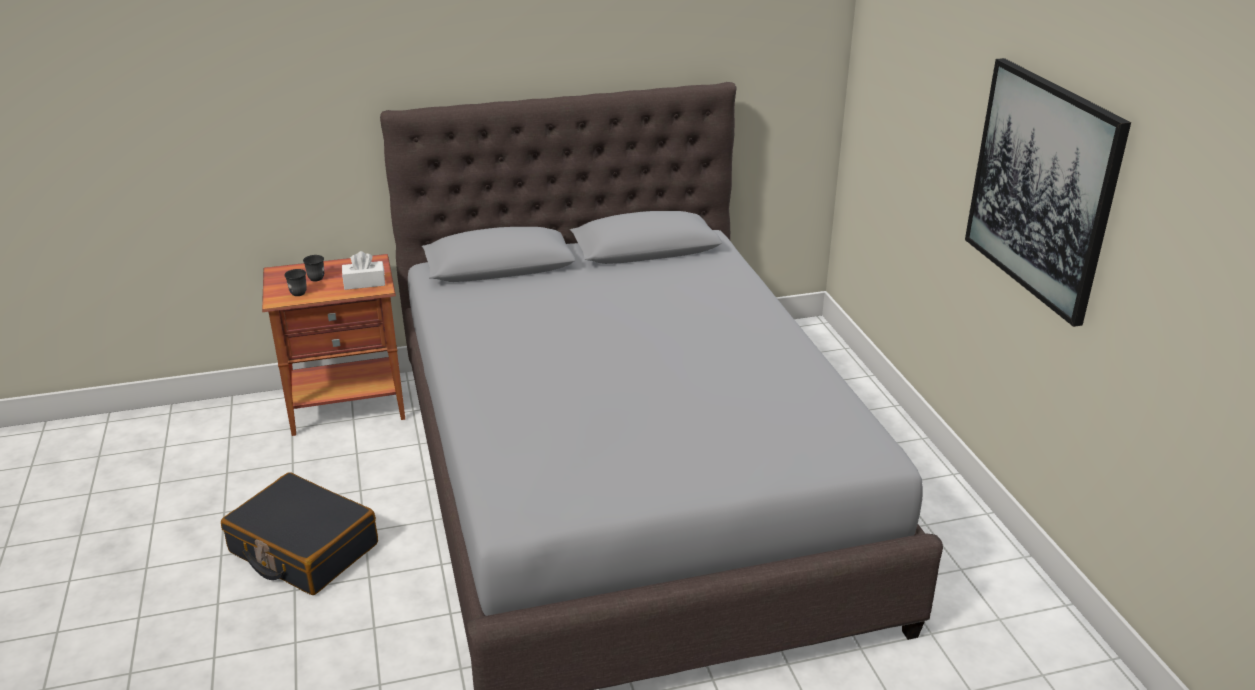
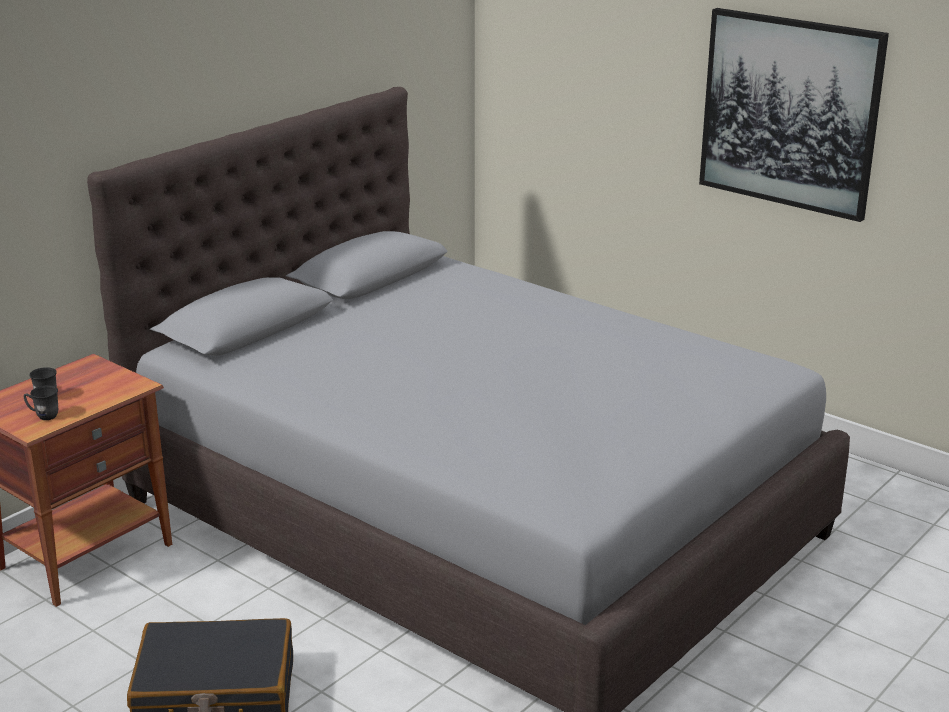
camera: 35 degrees left, 5 degrees down
(364, 283) = (112, 385): white tissue box -> none

